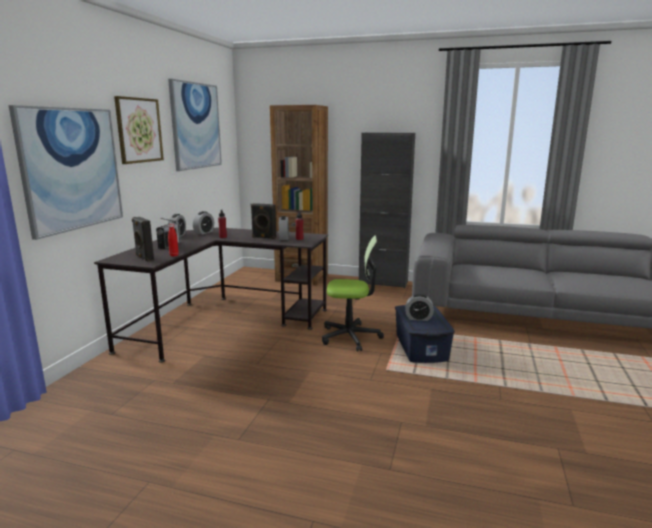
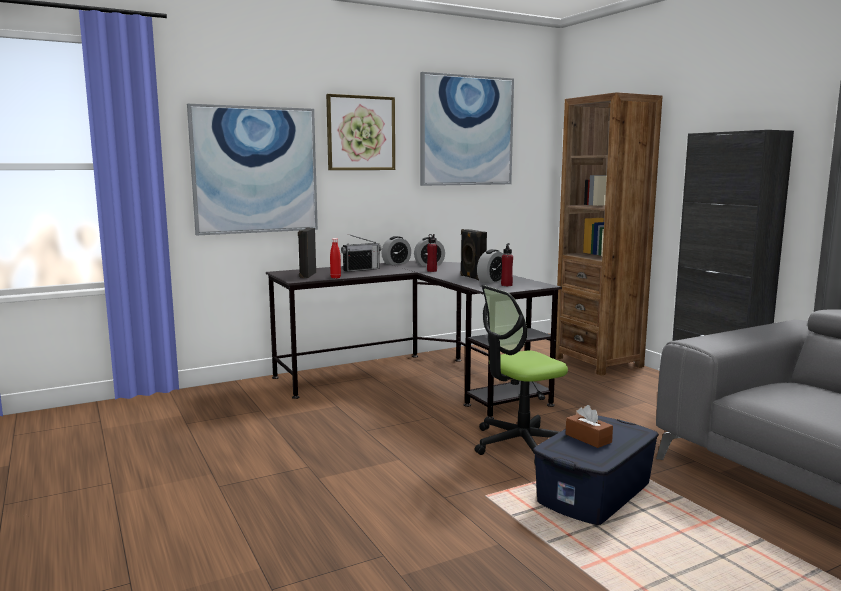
camera: 45 degrees right, 5 degrees down
(350, 337) = (520, 444): office chair -> office chair turned 105 degrees clockwise
(418, 318) = (588, 438): alarm clock -> brown tissue box

